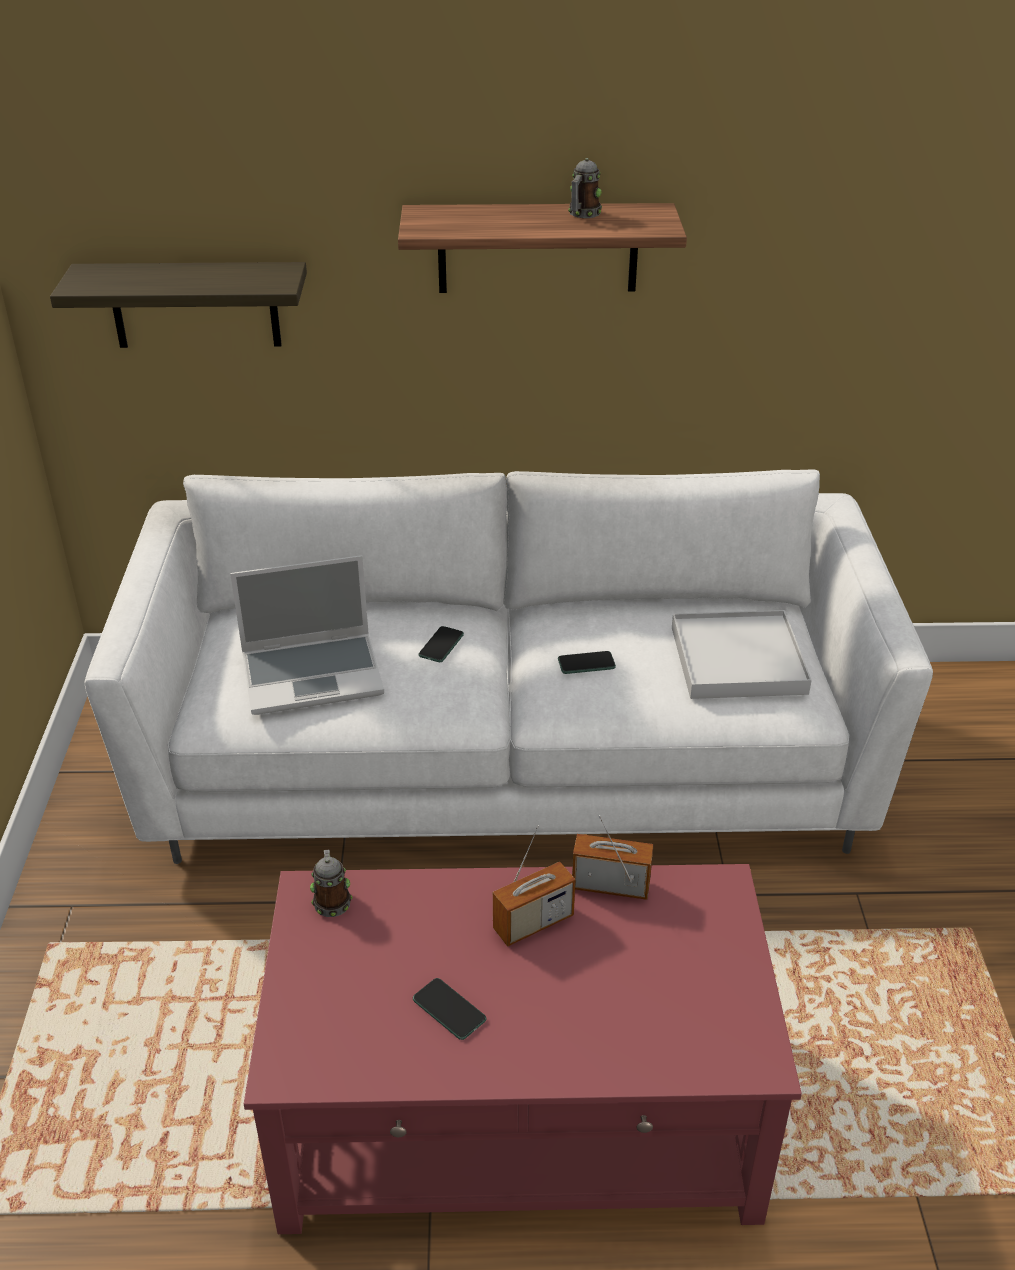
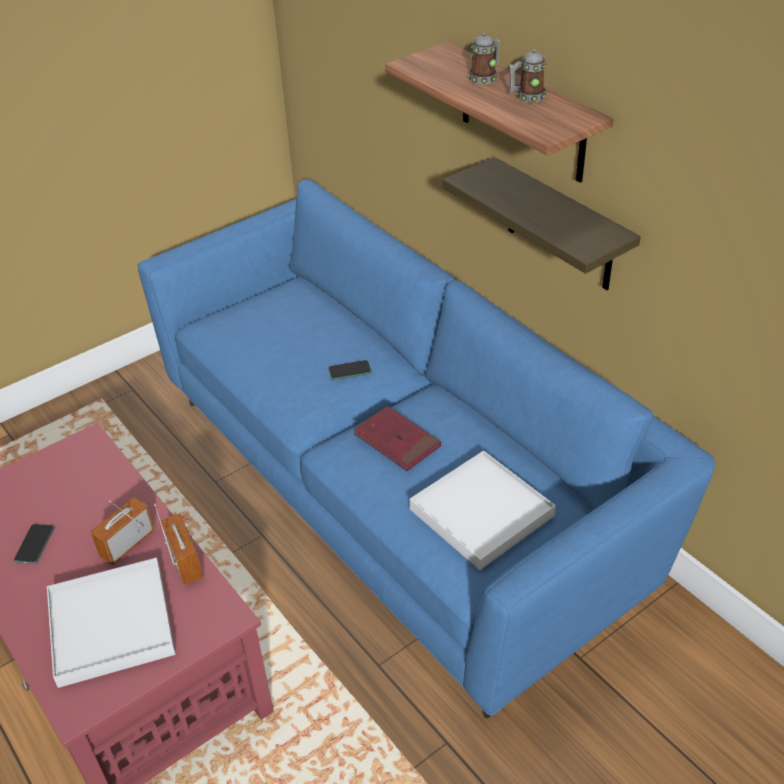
camera: 55 degrees right, 5 degrees up
(195, 305) = (347, 66): shelf -> shelf (560, 226)
(314, 674) = (270, 340): laptop -> none
(332, 900) = (88, 453): mug -> mug (485, 78)
(508, 763) = (397, 486): white sofa -> blue sofa
(533, 923) = (127, 543): radio -> radio turned 105 degrees clockwise
(586, 663) = (397, 441): phone -> red book
(654, 984) = (112, 625): none -> white tray

